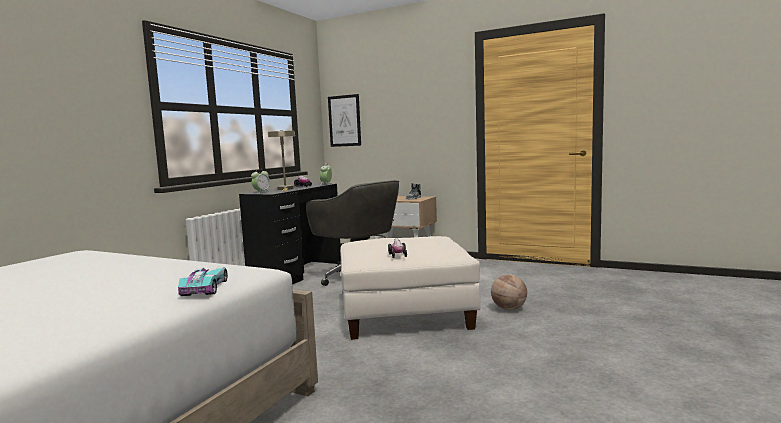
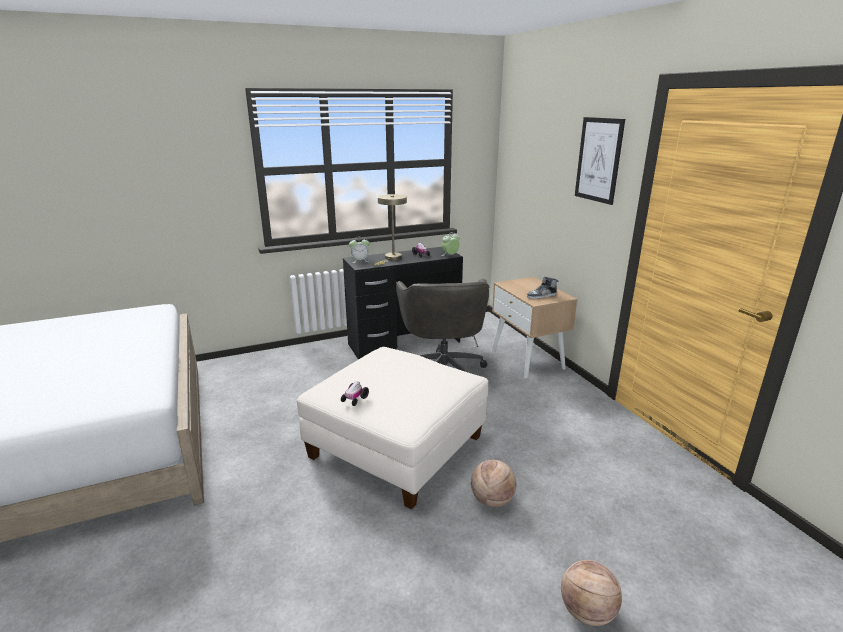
camera: 40 degrees right, 15 degrees up
(205, 288) = (80, 408): toy car -> none
(344, 121) = (513, 172): picture -> picture (598, 160)
(627, 320) = (587, 612): none -> basketball

